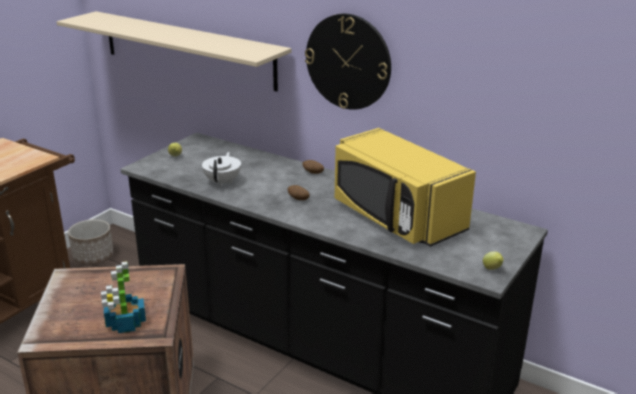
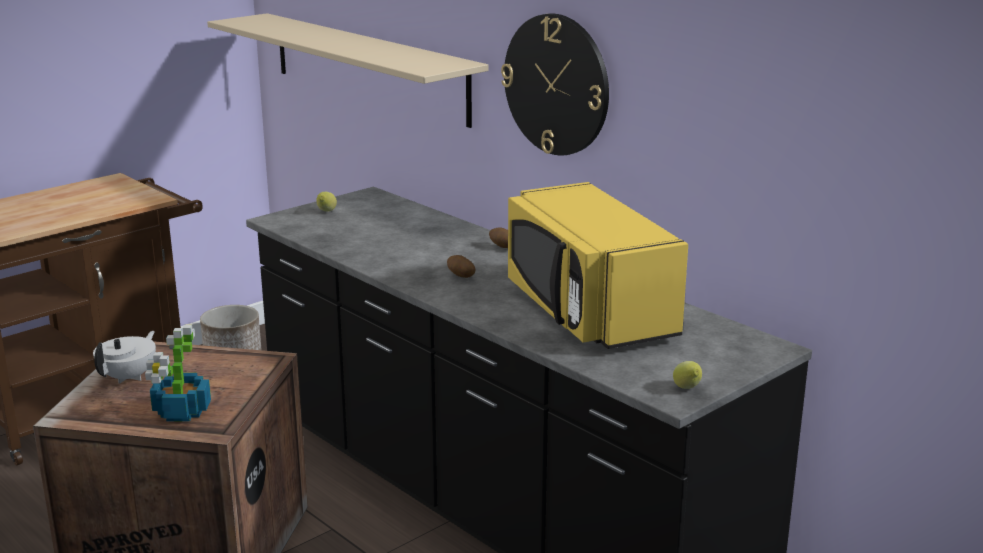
camera: 15 degrees right, 5 degrees down
(223, 182) = (371, 246): white teapot -> white teapot (129, 377)

